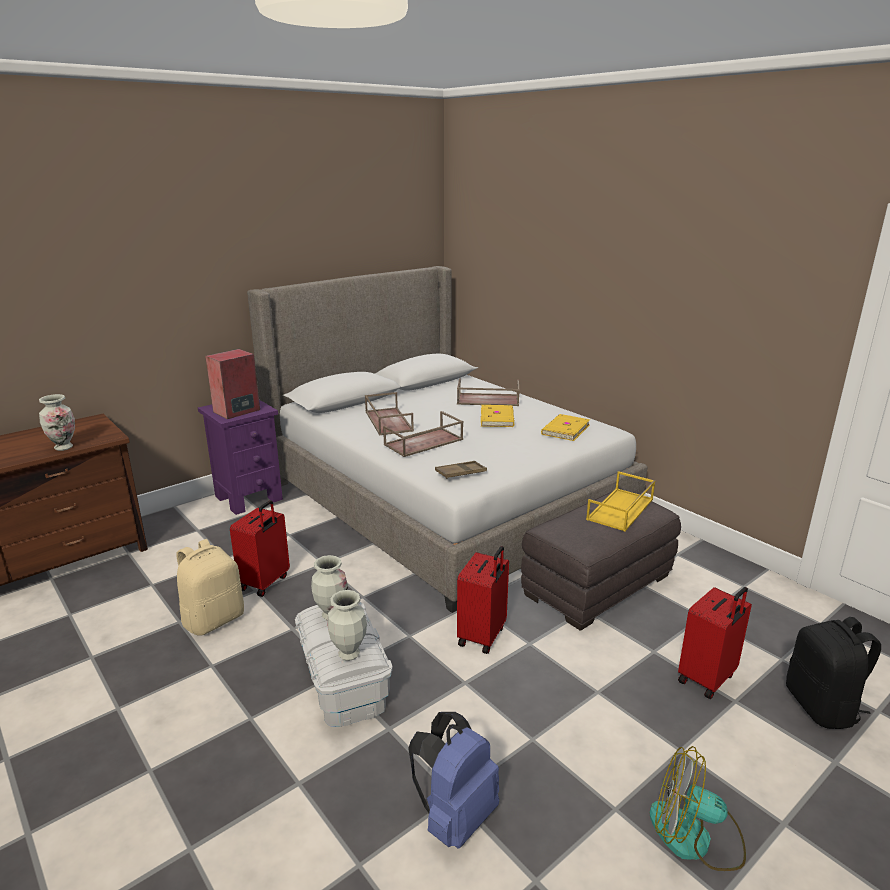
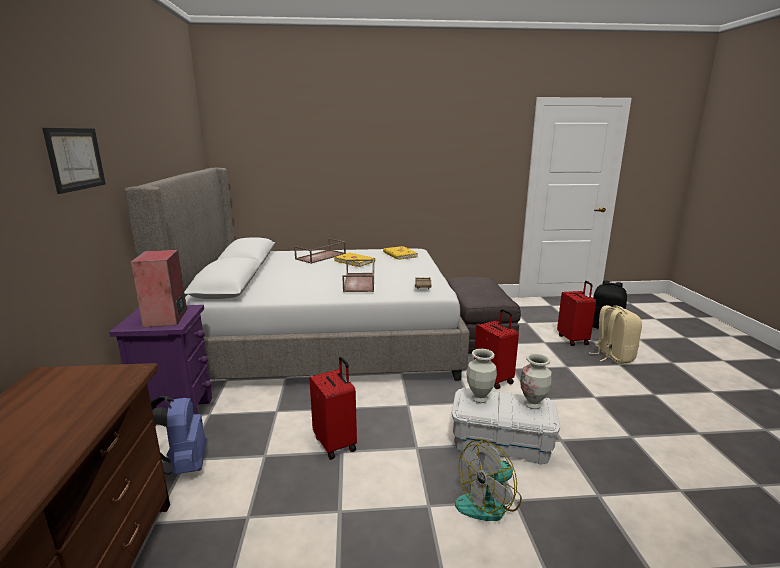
camera: 55 degrees left, 5 degrees down
(64, 447) = (102, 404): vase -> none
(185, 266) = (75, 159): none -> picture
(214, 619) = (360, 487): beige backpack -> beige backpack (612, 356)
(387, 421) = (300, 283): brown tray -> none
(455, 816) = (648, 441): blue backpack -> blue backpack (183, 466)
(621, 510) = (475, 283): yellow tray -> none
(695, 837) = (676, 383): fan -> fan (489, 502)

